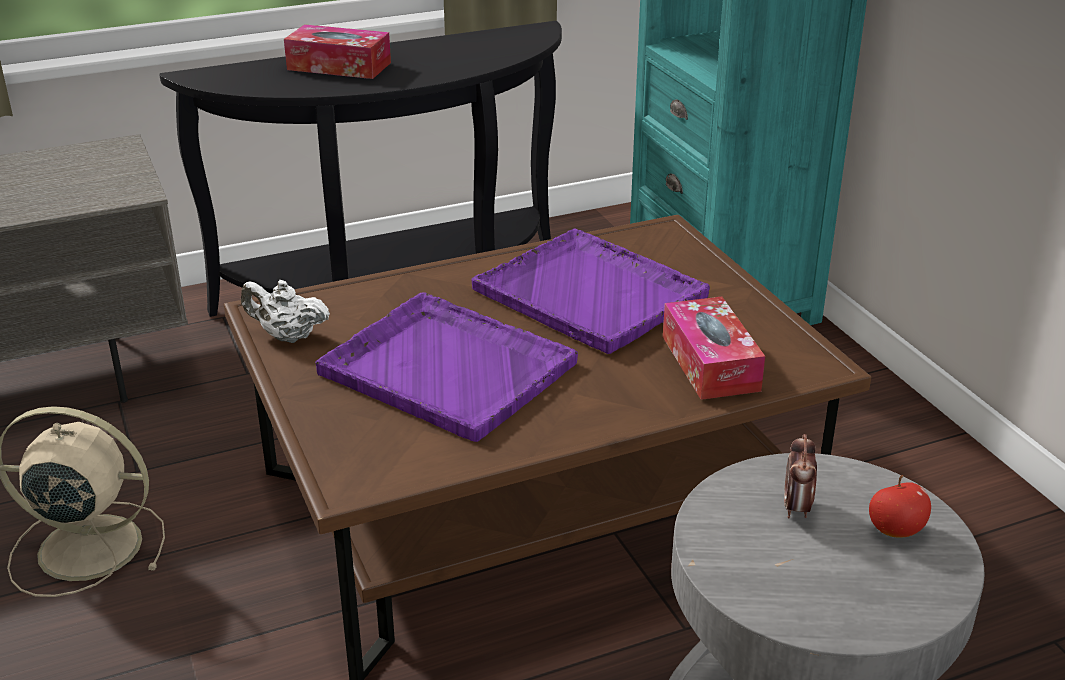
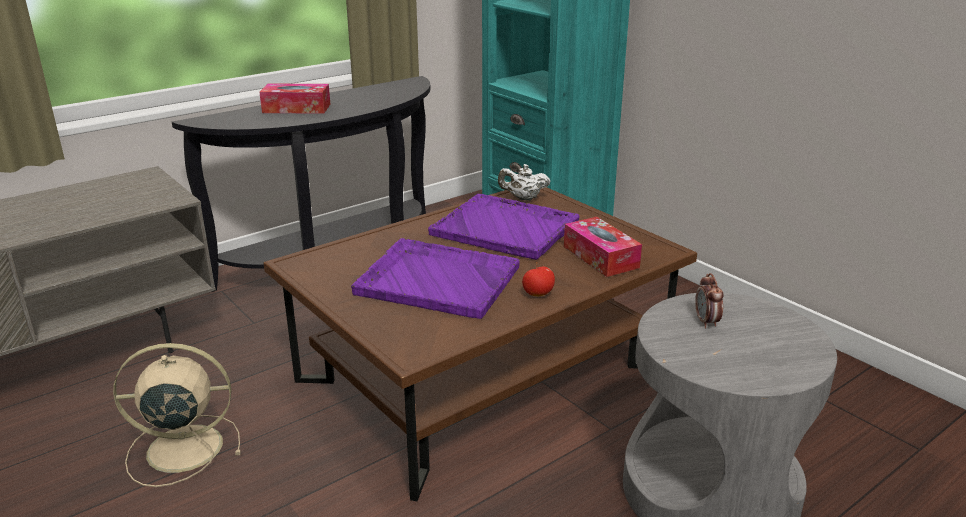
camera: 15 degrees left, 5 degrees down
(287, 336) = (319, 276): white teapot -> white teapot (523, 198)
(896, 530) = (769, 325): apple -> apple (538, 294)

